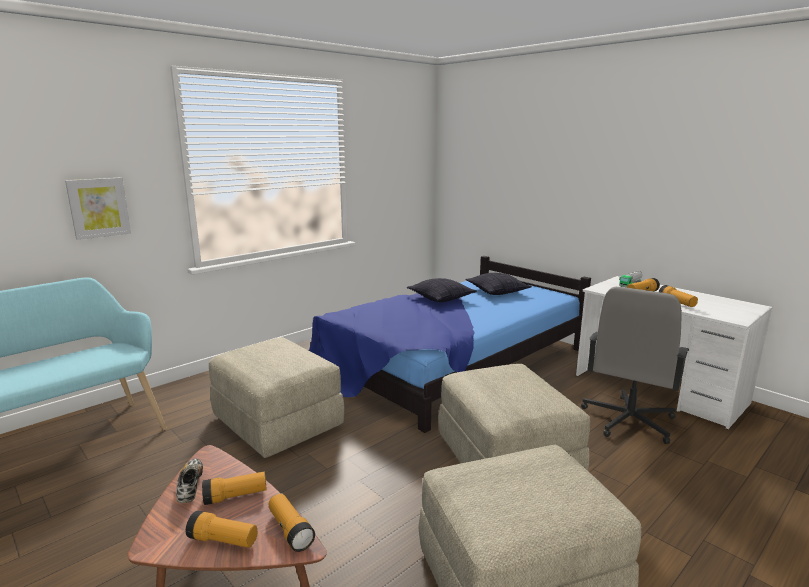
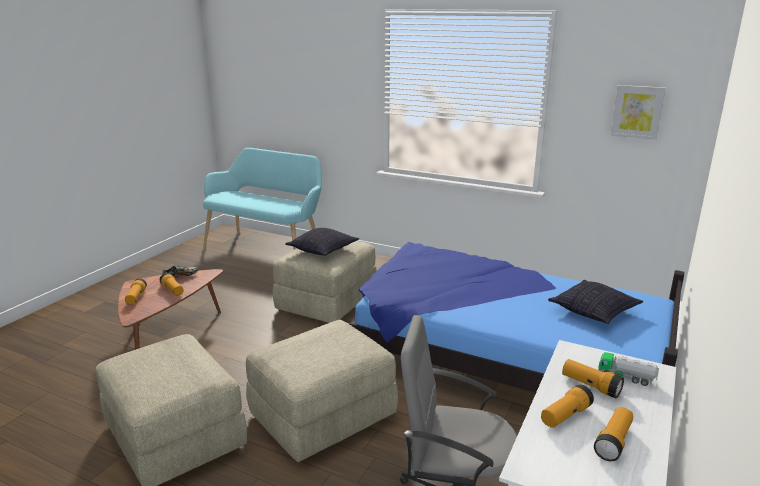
camera: 70 degrees right, 5 degrees up
(99, 207) = (329, 111): picture -> picture (637, 111)
(290, 530) = (144, 312): flashlight -> flashlight (613, 442)
(441, 298) = (520, 282): pillow -> pillow (322, 250)

